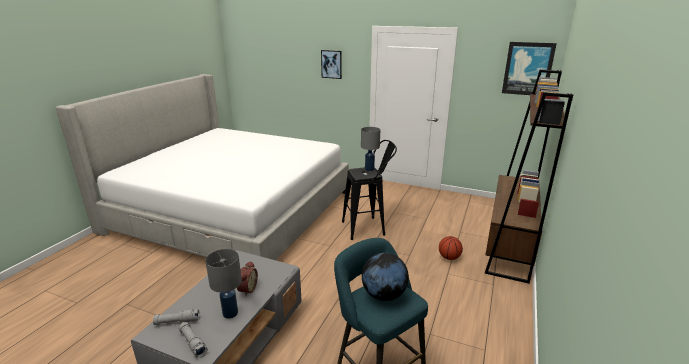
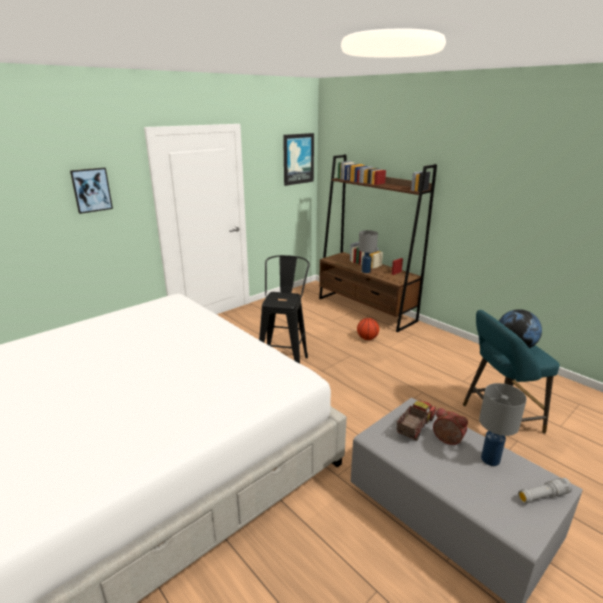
camera: 65 degrees left, 0 degrees up
(177, 322) = (503, 508): grey flashlight -> none
(258, 272) = (414, 426): none -> toy truck
(369, 169) = (276, 295): grey table lamp -> grey table lamp (365, 271)

